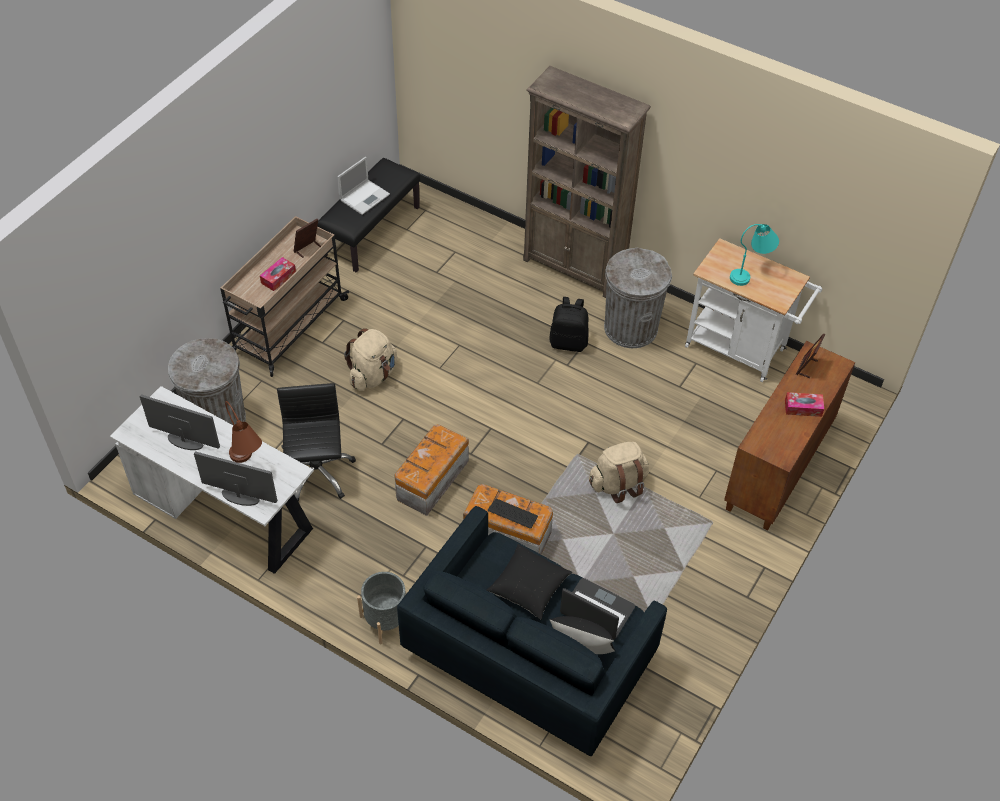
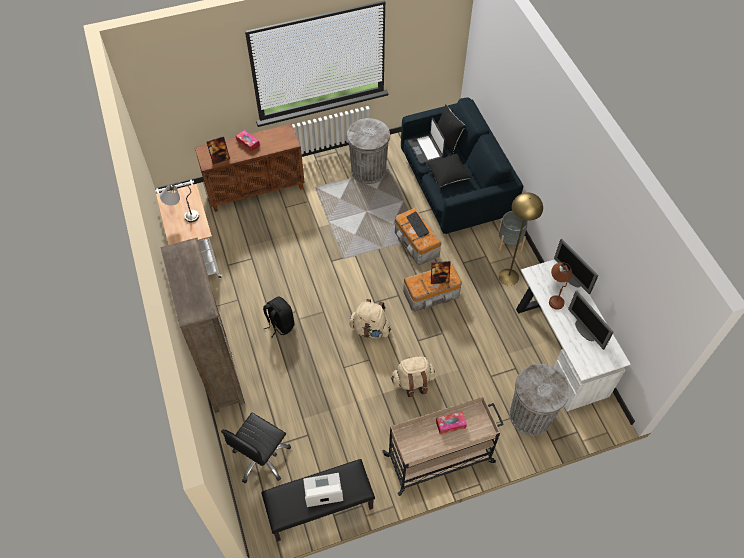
camera: 140 degrees left, 5 degrees up
(307, 249) = (413, 436): picture frame -> picture frame (439, 279)
(317, 473) = (492, 339): black office chair -> black office chair (262, 458)
(351, 566) = (509, 277): none -> yellow floor lamp
(618, 484) = (339, 231): beige backpack -> beige backpack (370, 329)
(630, 328) = (236, 309): grey trash can -> grey trash can (368, 171)
(751, 273) = (182, 215): turquoise table lamp -> grey table lamp

